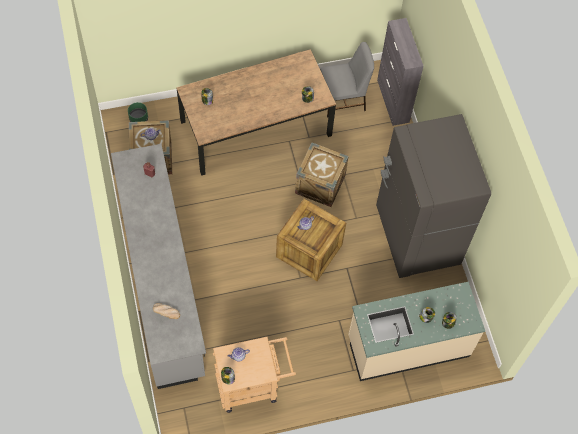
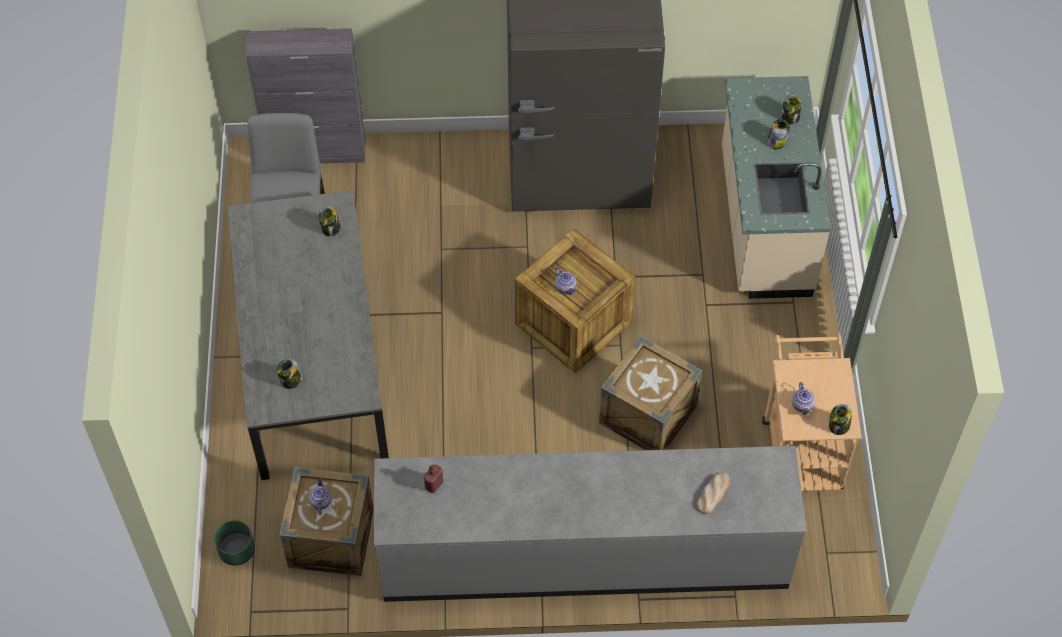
camera: 75 degrees left, 5 degrees down
(256, 127) = (312, 360): brown dining table -> grey dining table
(320, 184) = (451, 285): crate -> crate (648, 414)

